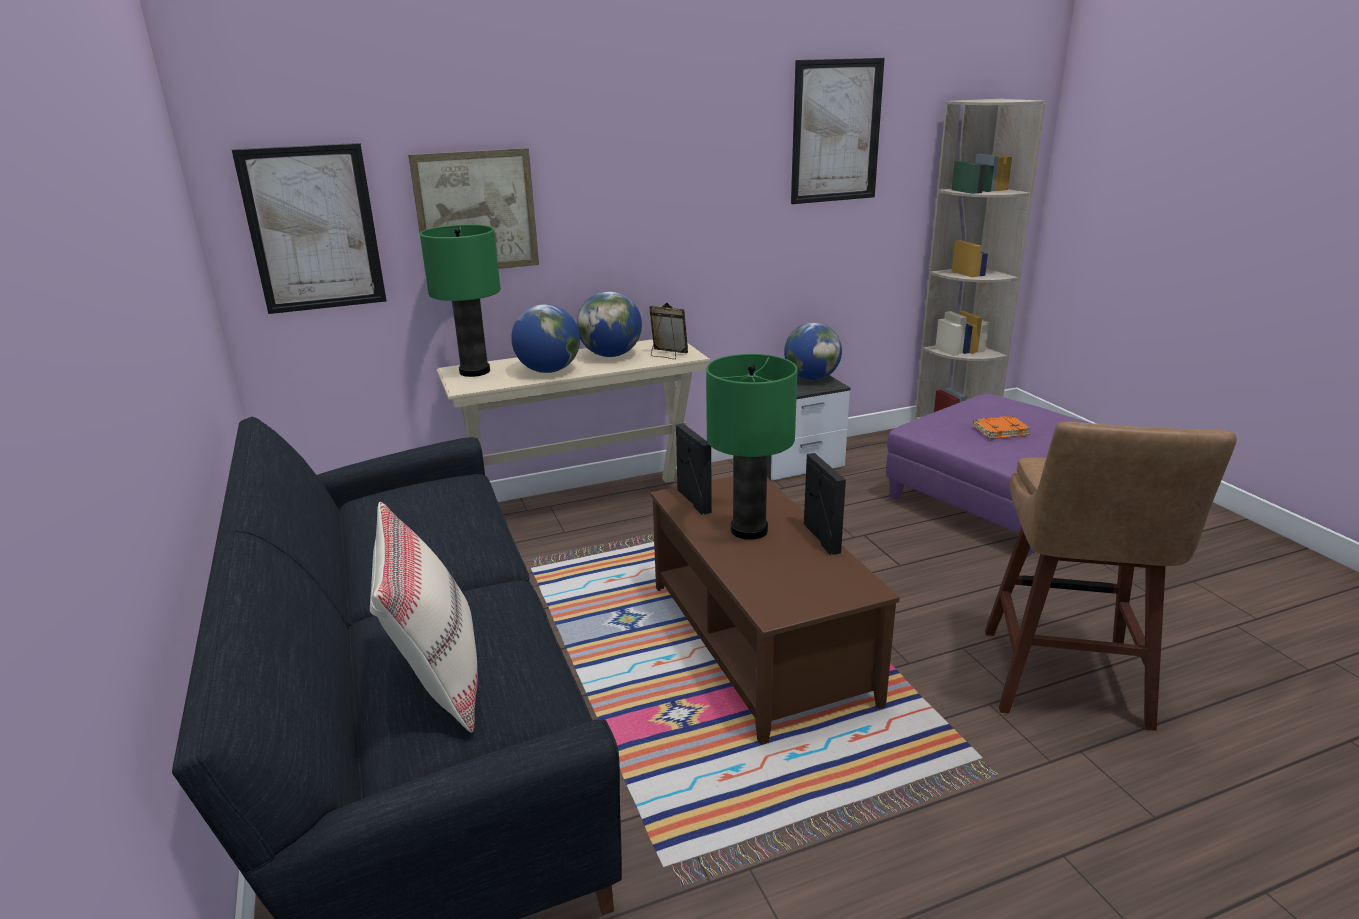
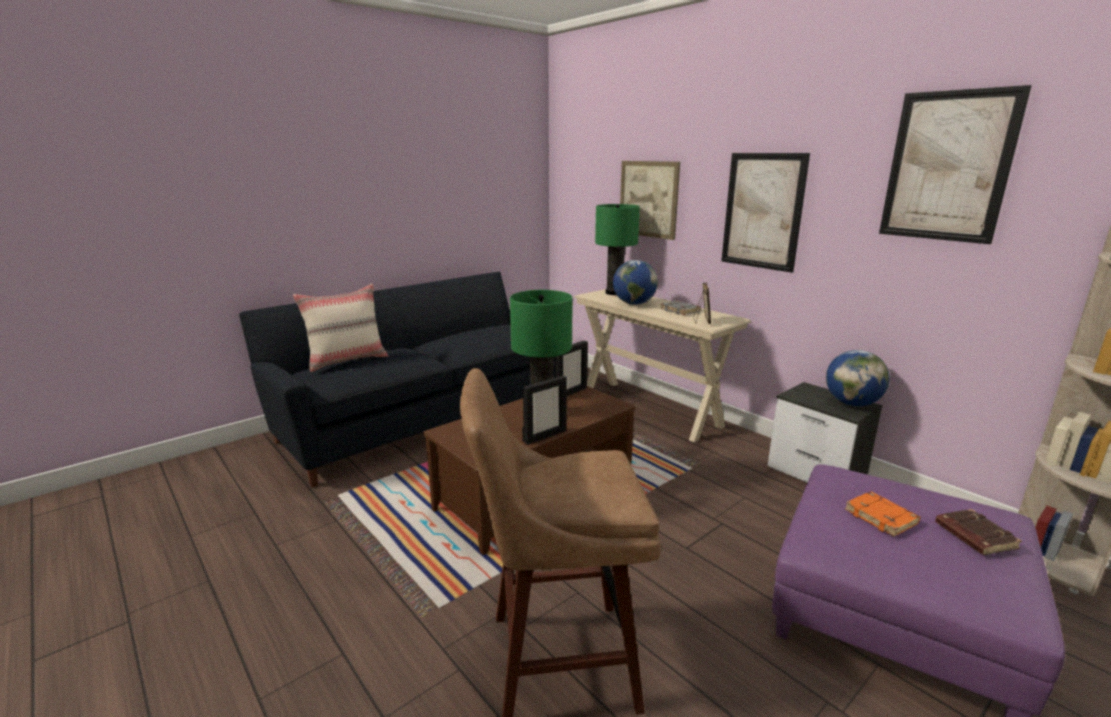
camera: 70 degrees right, 5 degrees down
(313, 229) = (582, 196): picture -> picture (762, 211)
(611, 355) = (681, 310): globe -> grey book
(1026, 412) = (973, 536): none -> brown book

